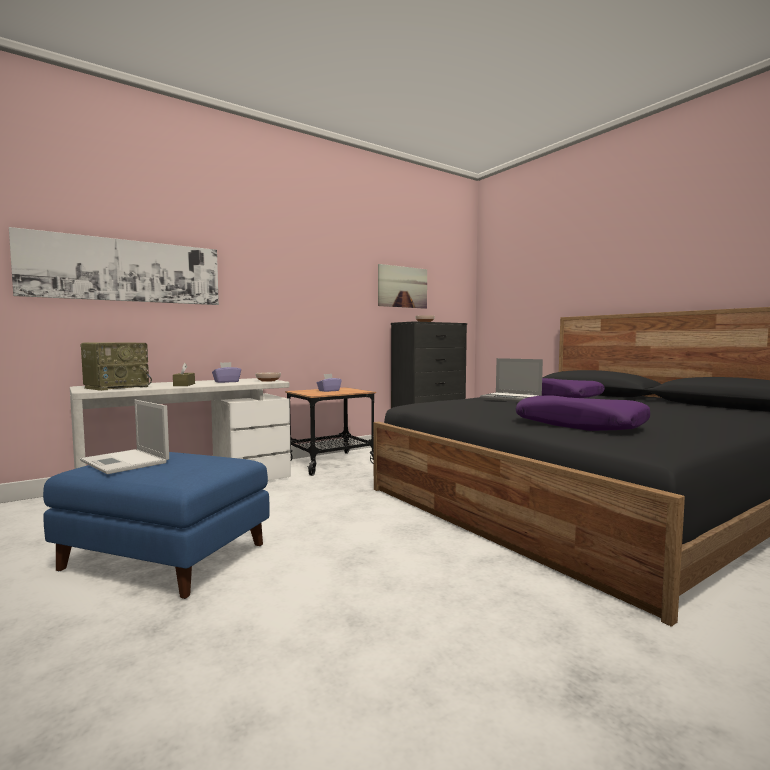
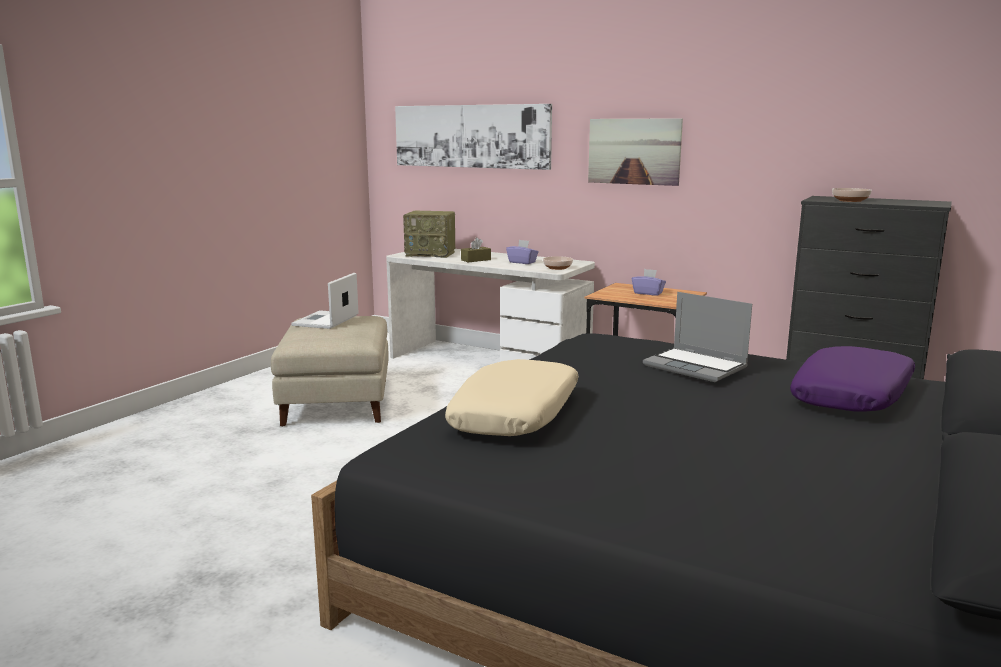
camera: 65 degrees right, 10 degrees up
(163, 557) = (336, 402): blue ottoman -> beige ottoman
(402, 287) = (851, 130): picture -> picture (634, 151)
(512, 399) = (696, 367): laptop -> laptop turned 60 degrees counterclockwise
(580, 425) = (516, 414): purple pillow -> beige pillow

